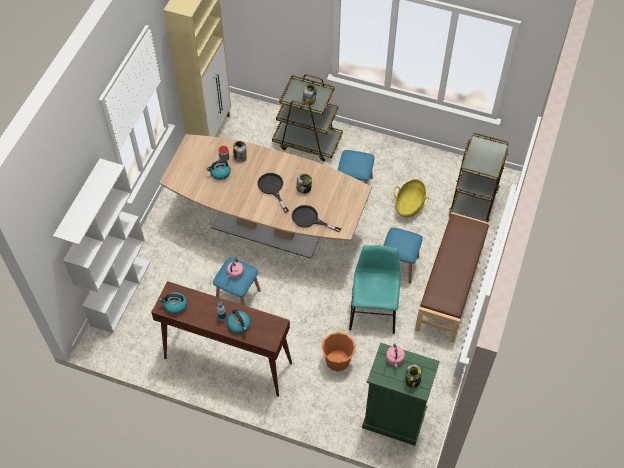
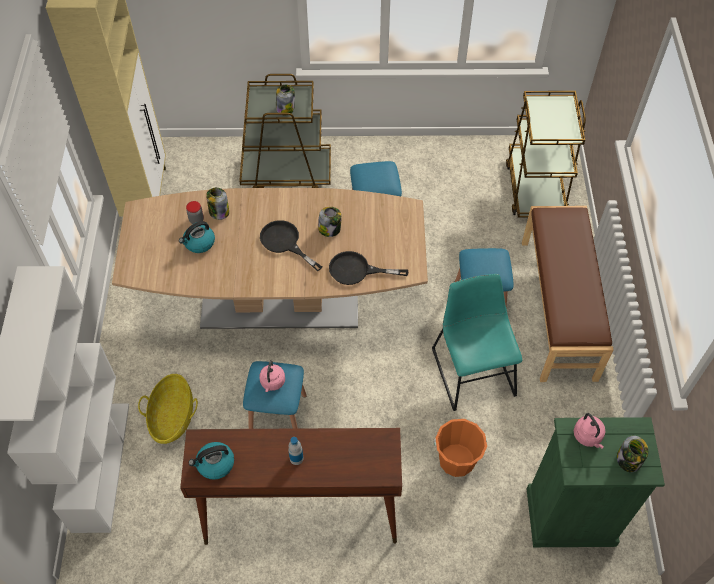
camera: 20 degrees left, 0 degrees up
(239, 325) = (328, 461): kettle -> none
(409, 205) = (457, 217): basket -> basket (172, 417)

